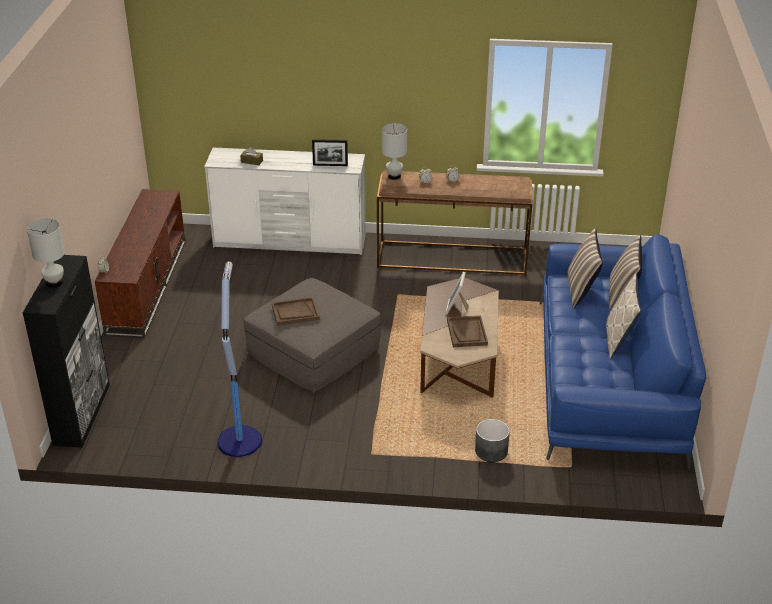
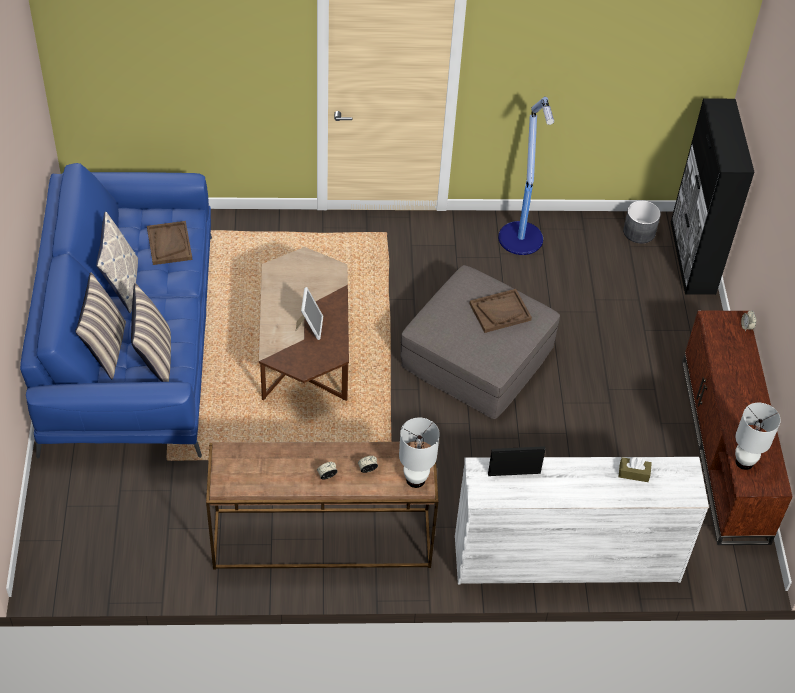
camera: 170 degrees right, 15 degrees up
(55, 282) = (728, 134): white table lamp -> white table lamp (744, 462)
(467, 333) = (296, 290): brown tray -> brown tray (169, 244)
(491, 451) = (266, 243): grey planter -> grey planter (639, 231)

